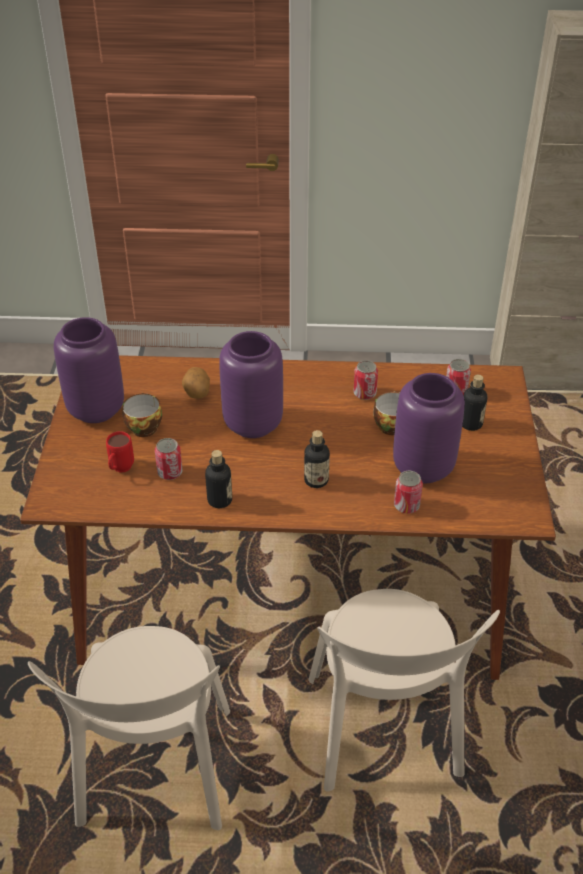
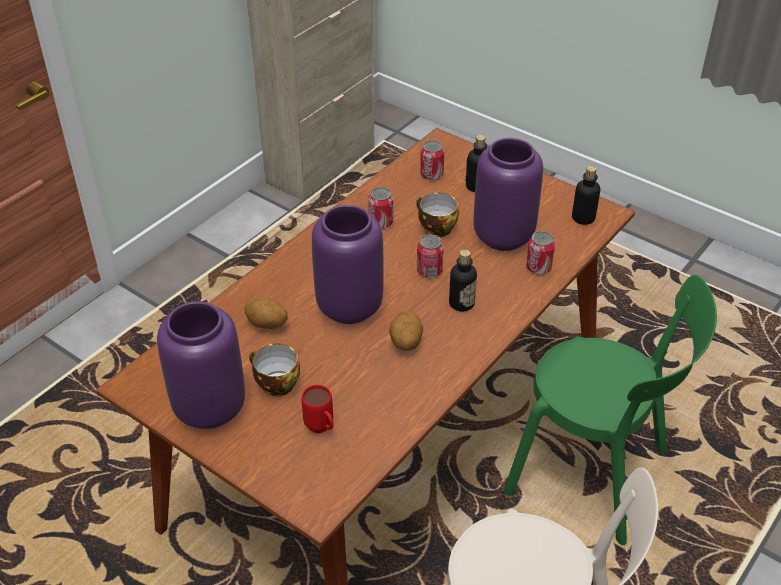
camera: 55 degrees left, 0 degrees up
(170, 472) = (361, 394): can -> can (429, 271)
(219, 500) = (430, 376): bottle -> bottle (583, 218)
(243, 470) = (405, 342): none -> potato
(384, 734) = (594, 475): beige chair -> green chair

